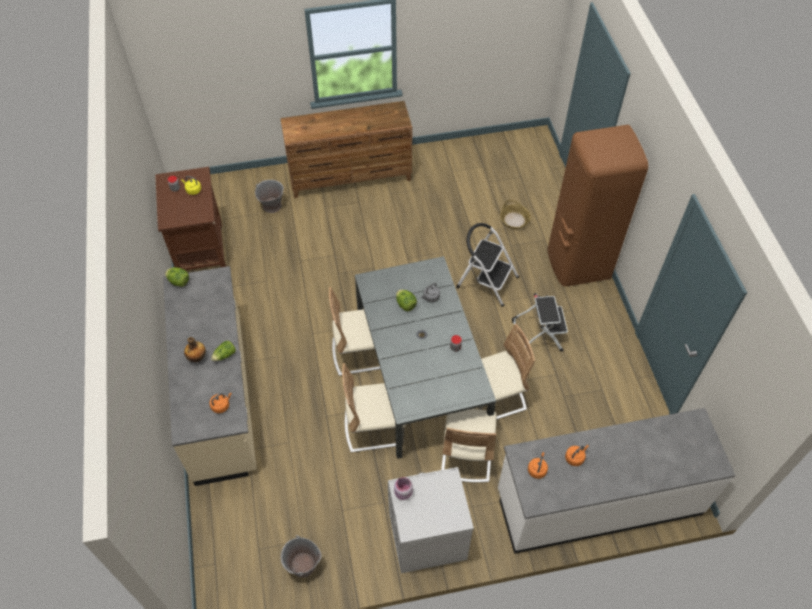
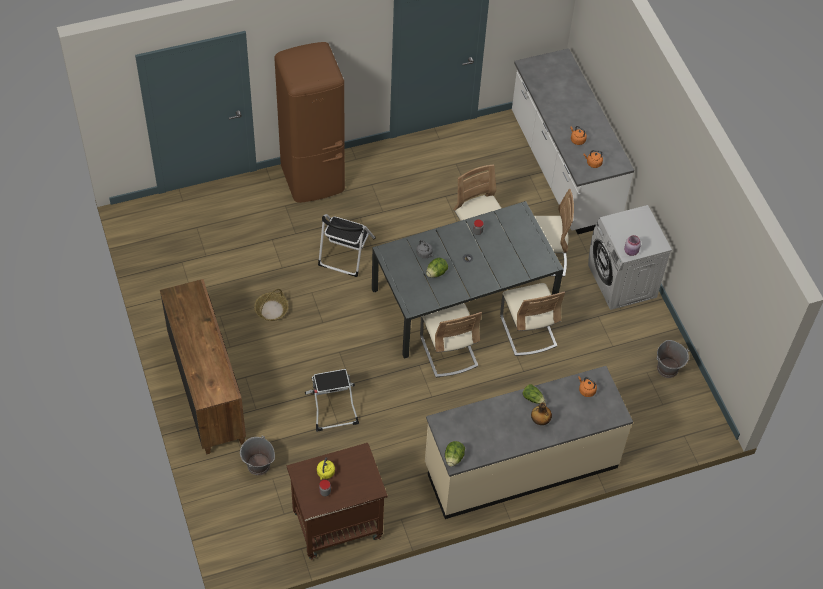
camera: 100 degrees left, 0 degrees up
(514, 220) = (260, 231): basket -> basket (271, 310)
(538, 333) = (402, 209): step ladder -> step ladder (332, 406)

